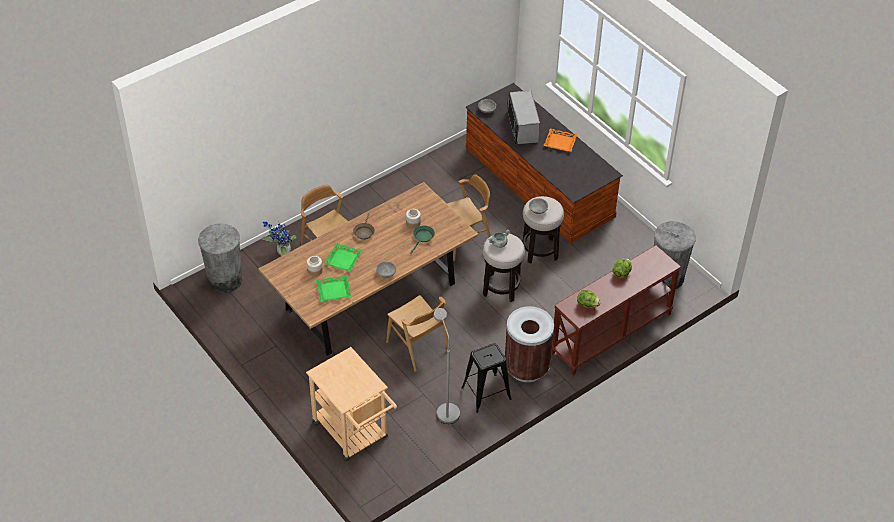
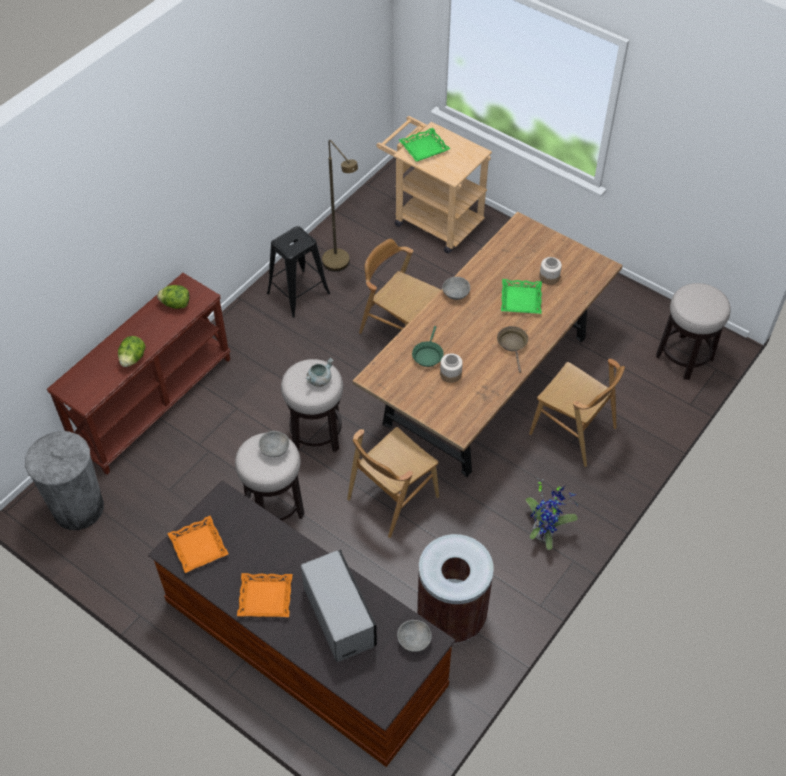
camera: 165 degrees right, 5 degrees up
(225, 280) = (684, 357): grey trash can -> stool
(282, 252) = (636, 414): potted plant -> potted plant (544, 532)
(334, 290) = (511, 258): green tray -> green tray (424, 148)
(445, 409) = (340, 266): grey floor lamp -> brown floor lamp
(526, 368) = (256, 333): brown trash can -> brown trash can (451, 616)
(592, 172) = (199, 546): none -> orange tray

